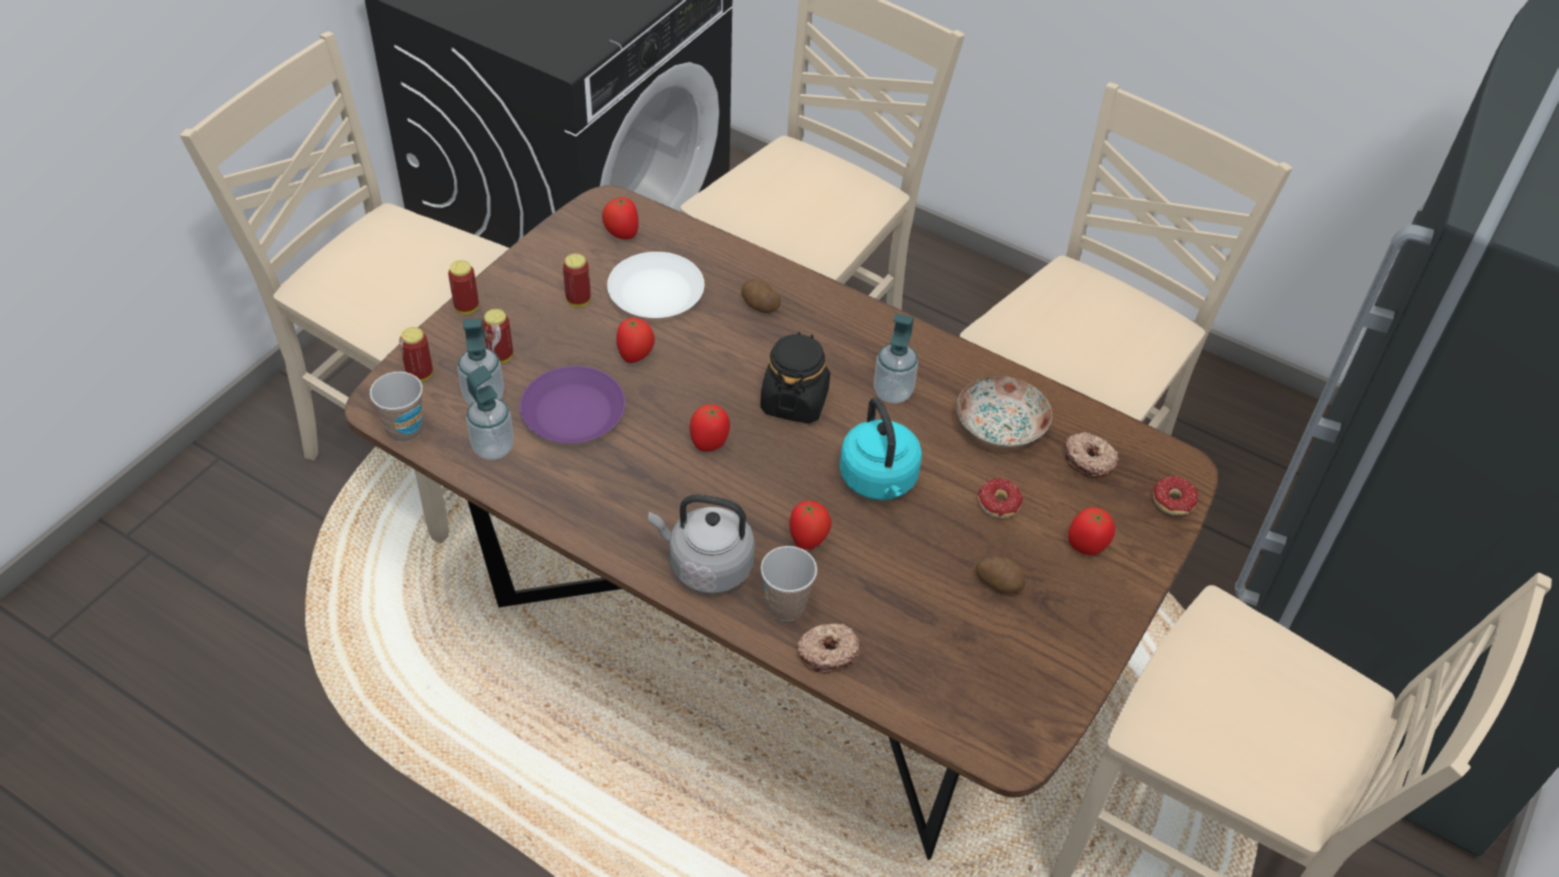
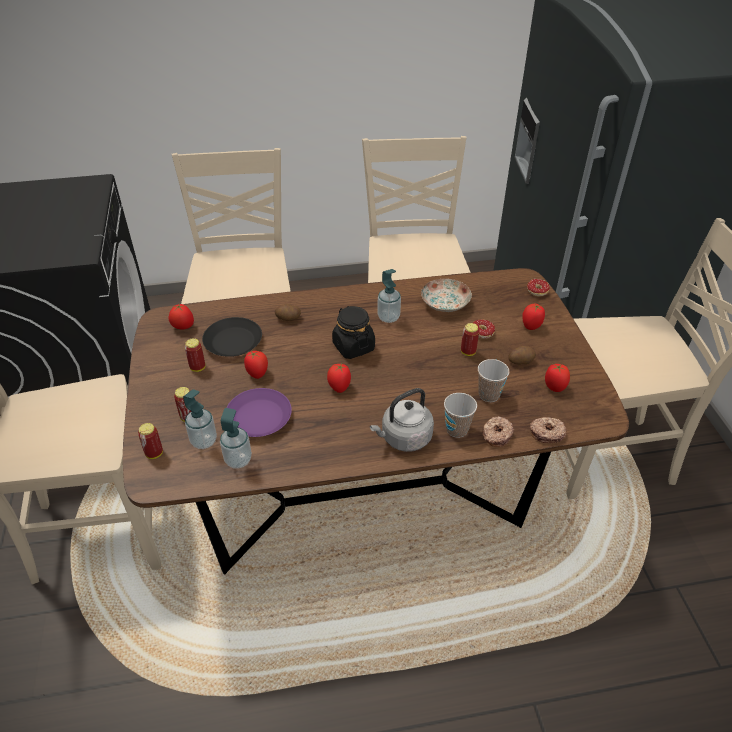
camera: 40 degrees left, 5 degrees down
(405, 430) = (179, 484): cup -> cup (489, 395)
(466, 307) = (141, 407): can -> can (468, 352)
(657, 293) = (233, 341): white plate -> black plate
(808, 540) = (431, 397): tomato -> tomato (554, 387)
(879, 481) = (428, 354): turquoise kettle -> none
(1089, 460) = (492, 295): donut -> donut (546, 433)

